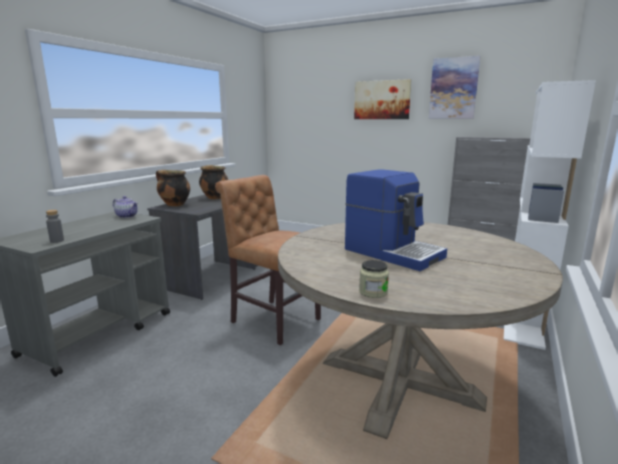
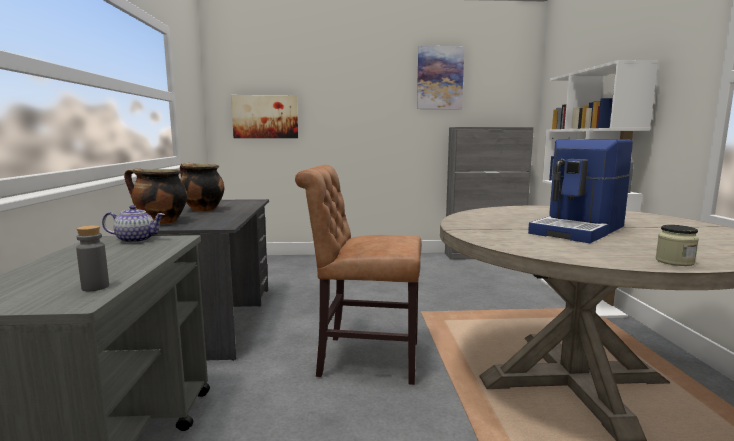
camera: 30 degrees left, 5 degrees down
(382, 100) = (363, 88): picture -> picture (265, 116)
(393, 253) = (579, 230): coffee machine -> coffee machine turned 120 degrees clockwise

